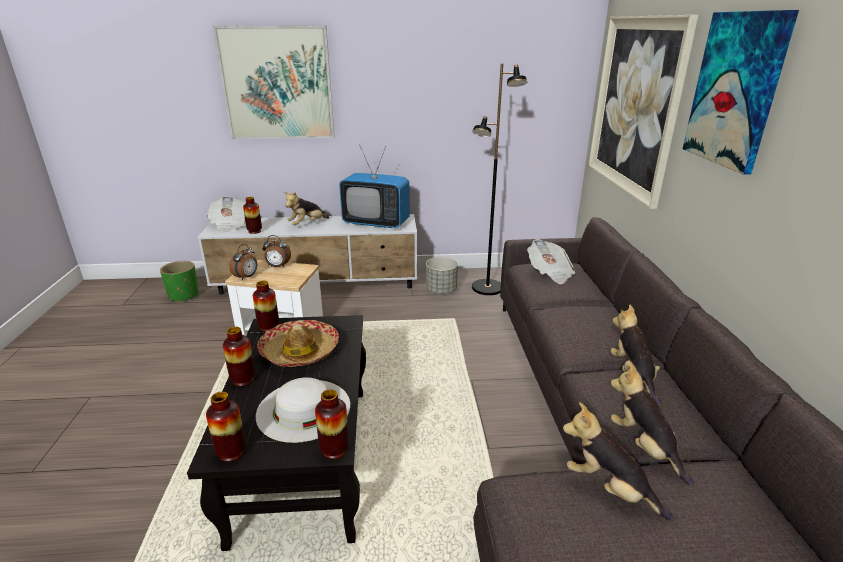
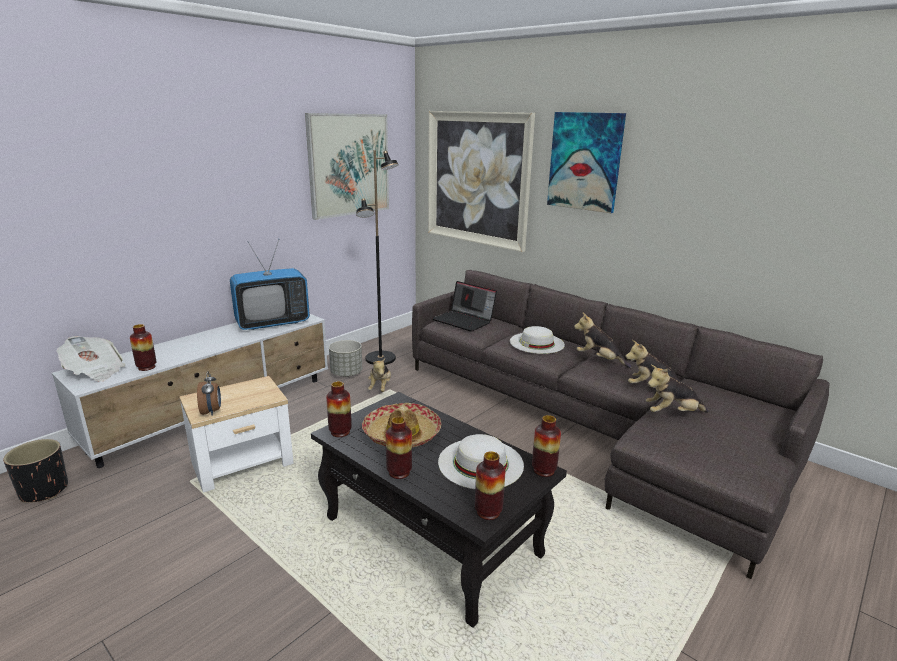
camera: 45 degrees left, 5 degrees down
(183, 296) = (44, 491): green planter -> black planter
(277, 84) = (131, 183): picture -> picture (349, 165)
(278, 266) = (228, 391): alarm clock -> none
(307, 224) = (199, 343): plush toy -> plush toy (380, 387)
(549, 273) = (464, 320): newspaper -> laptop
(587, 325) = (536, 343): none -> white hat

